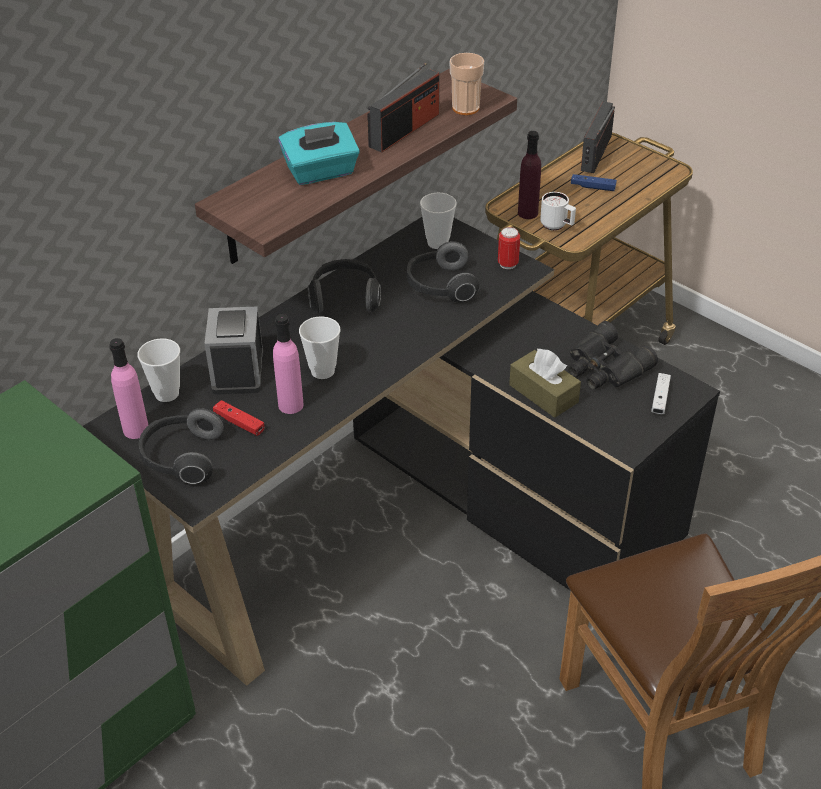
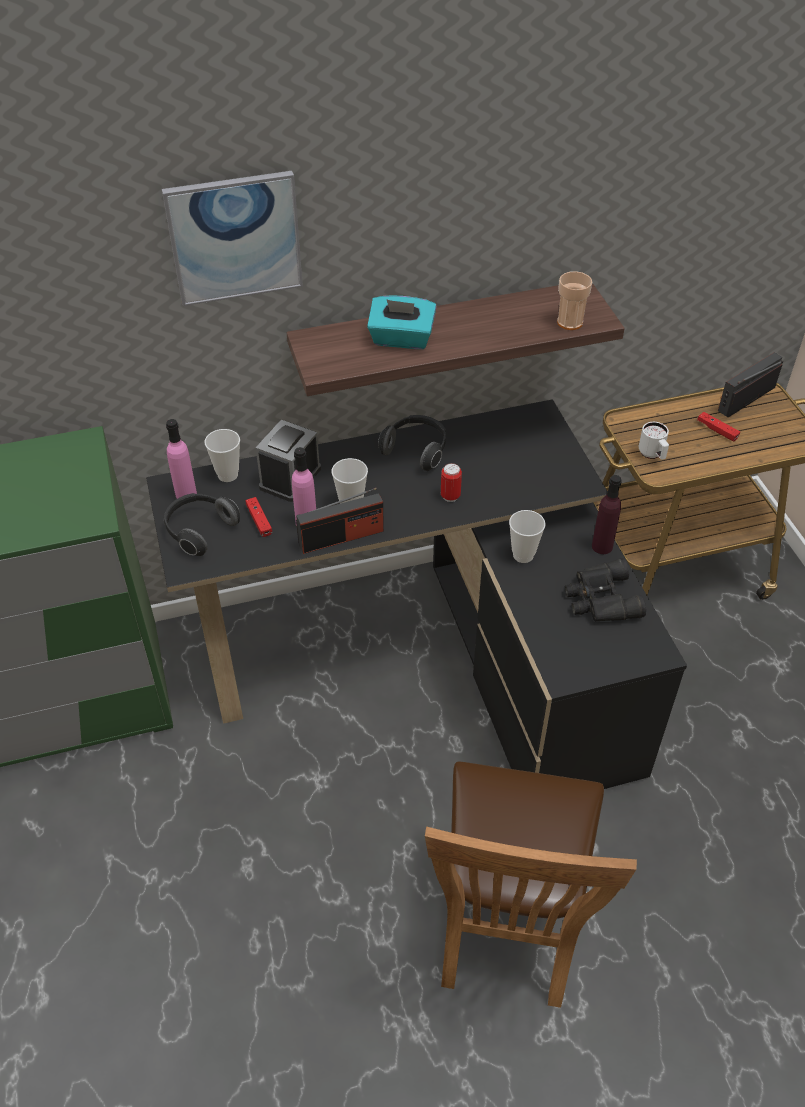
camera: 30 degrees right, 5 degrees up
(136, 103) = (235, 237): none -> picture
(404, 130) = (500, 325): radio -> radio (341, 537)
(437, 243) = (528, 431): cup -> cup (523, 555)
(440, 286) = (499, 471): headphones -> none
(508, 264) = (572, 473): can -> can (450, 496)
(527, 213) = (637, 433): purple bottle -> purple bottle (602, 546)
(543, 393) = (529, 599): brown tissue box -> none
(593, 187) = (717, 430): blue game controller -> red game controller
(660, 398) = (626, 648): white game controller -> none

